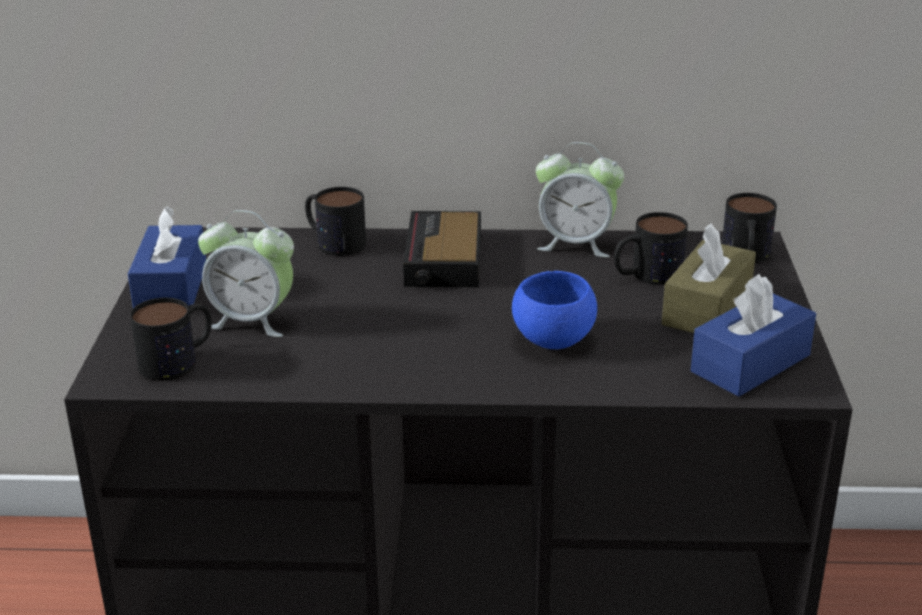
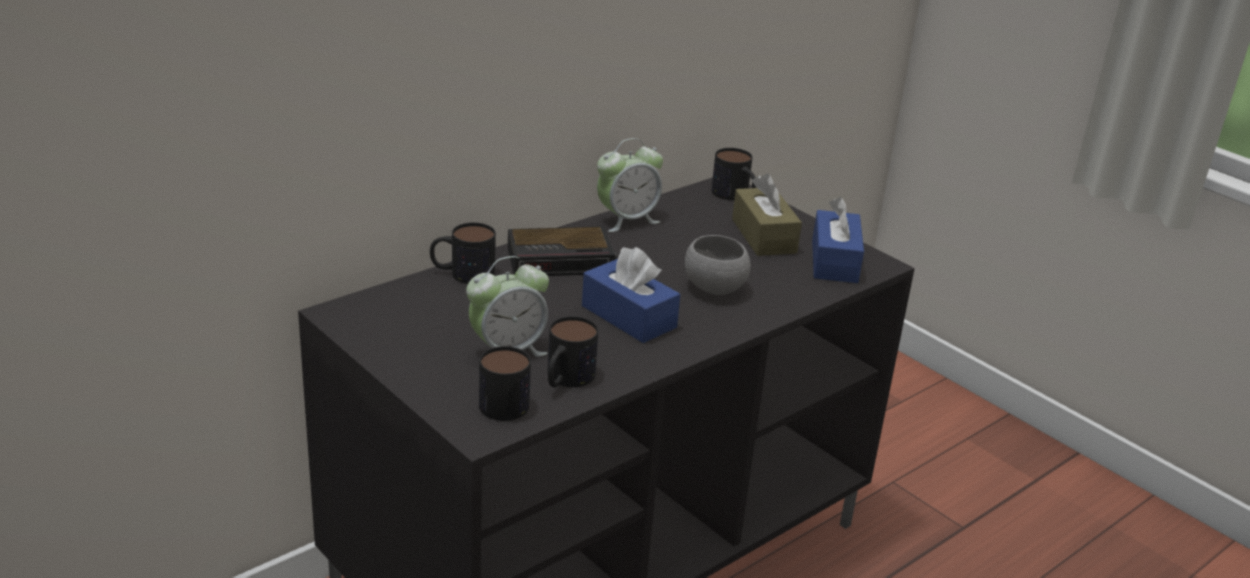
camera: 45 degrees left, 0 degrees up
(171, 288) = (403, 352): blue tissue box -> blue tissue box (628, 317)
(443, 260) = (562, 260): alarm clock -> alarm clock turned 60 degrees counterclockwise
(553, 339) = (714, 288): blue bowl -> grey bowl
(646, 275) = (700, 226): mug -> mug (565, 379)

